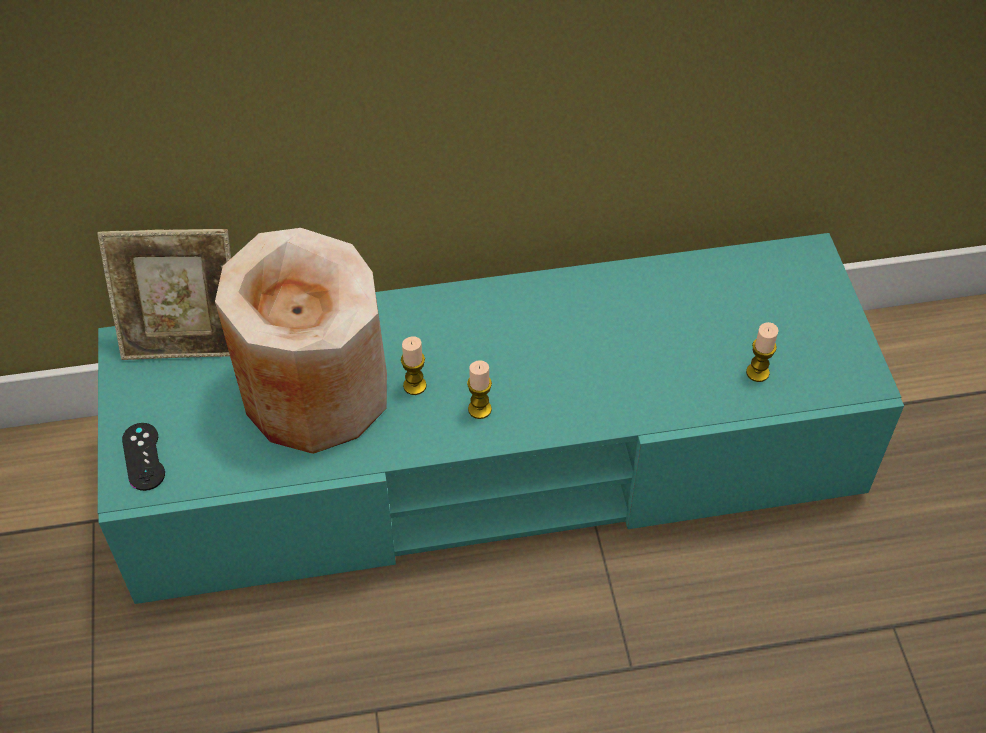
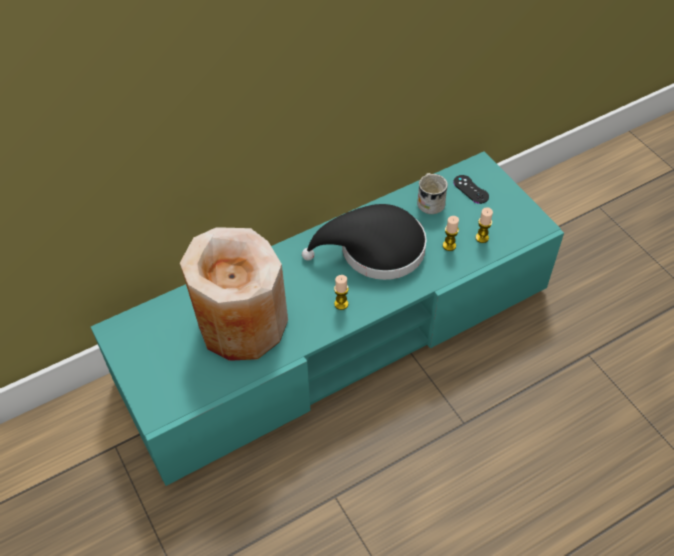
camera: 20 degrees left, 0 degrees up
(143, 457) = (156, 393): black game controller -> black game controller (471, 189)
(185, 340) = (148, 317): picture frame -> none
(414, 385) = (298, 302): candle -> candle (449, 245)
(572, 341) = (375, 250): none -> black hat
(699, 289) = (430, 201): none -> white mug

